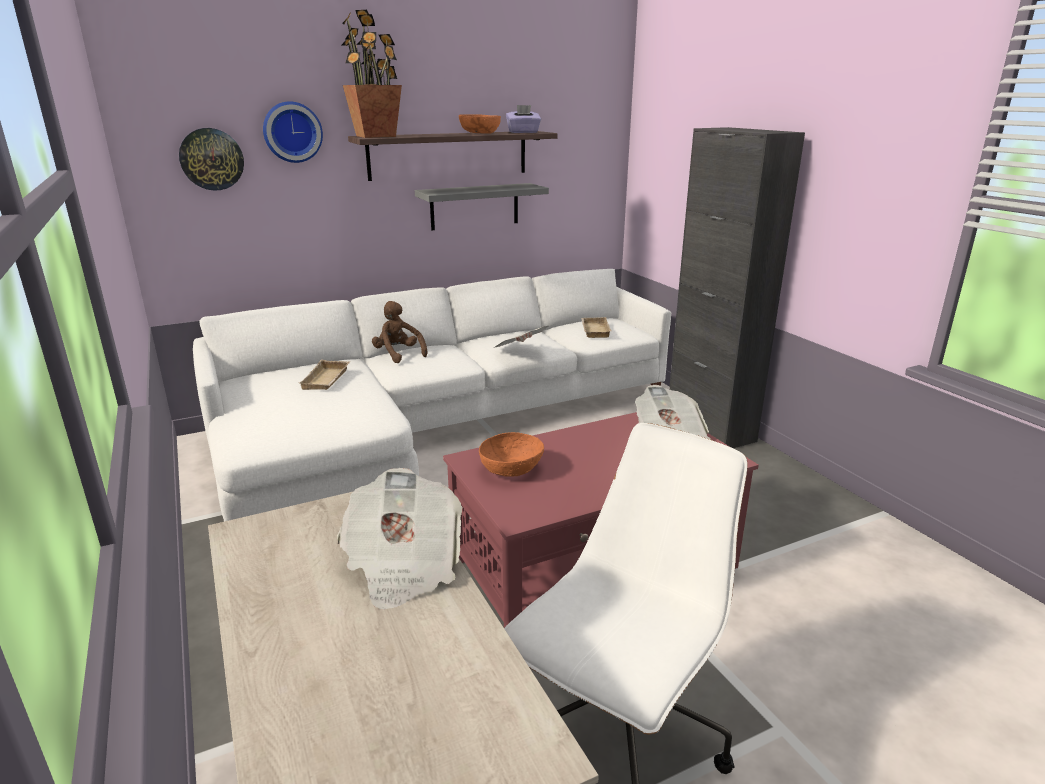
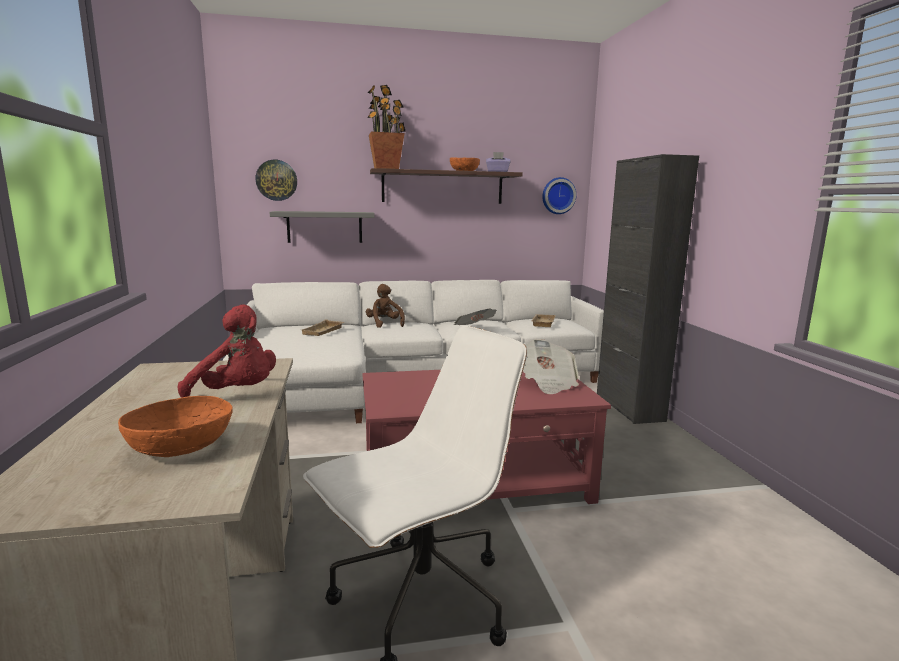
camera: 15 degrees right, 10 degrees down
(292, 132) = (331, 165): wall clock -> wall clock (558, 196)
(403, 565) = (237, 394): newspaper -> red plush toy
(474, 206) = (460, 226): grey shelf -> grey shelf (324, 227)
(511, 469) = (405, 384): orange bowl -> orange bowl (181, 447)

